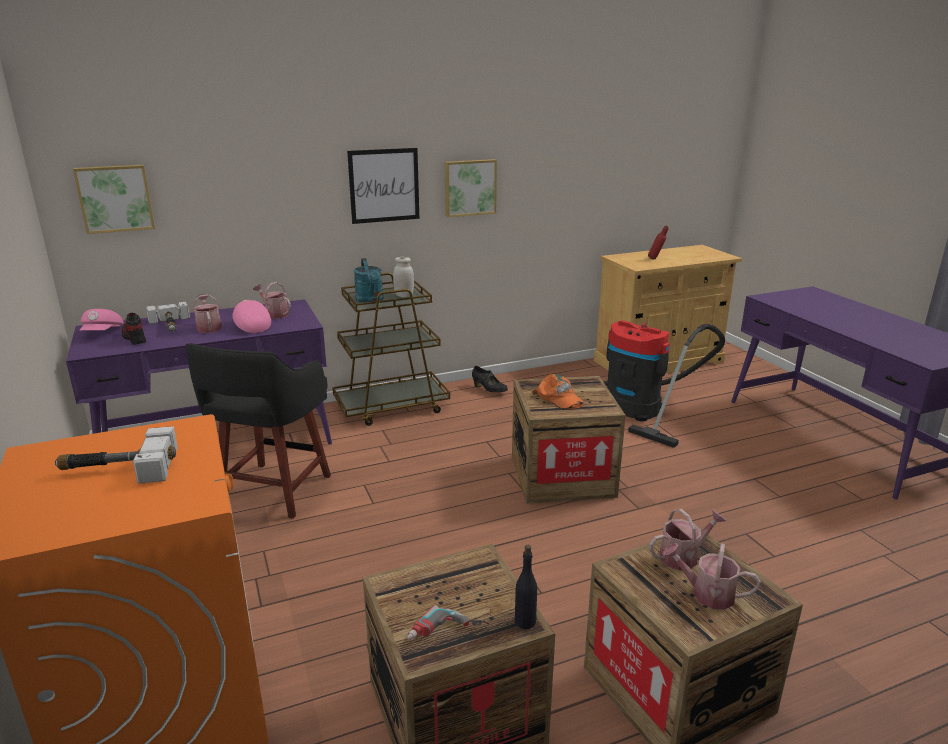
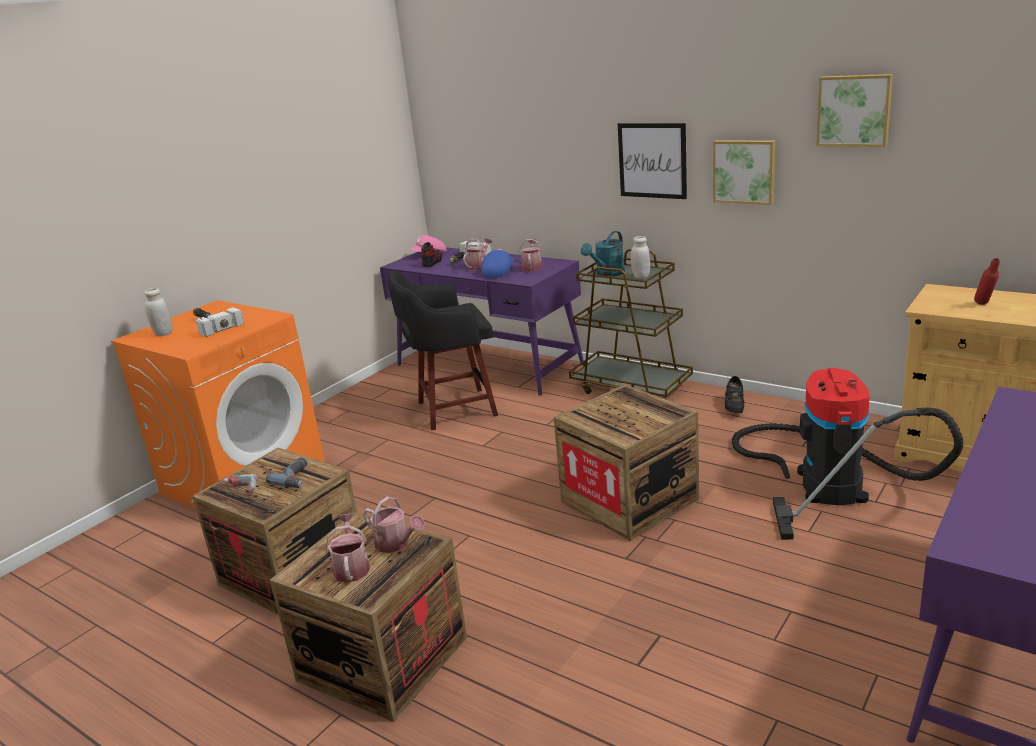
camera: 60 degrees right, 0 degrees up
(59, 512) = (163, 333): none -> white jar
(115, 198) = (455, 152): picture -> picture (854, 110)
(251, 326) = (498, 272): pink cap -> blue cap
(467, 581) = (296, 478): none -> power drill
(525, 621) = (268, 510): black bottle -> none
(559, 398) = (614, 412): orange cap -> none

